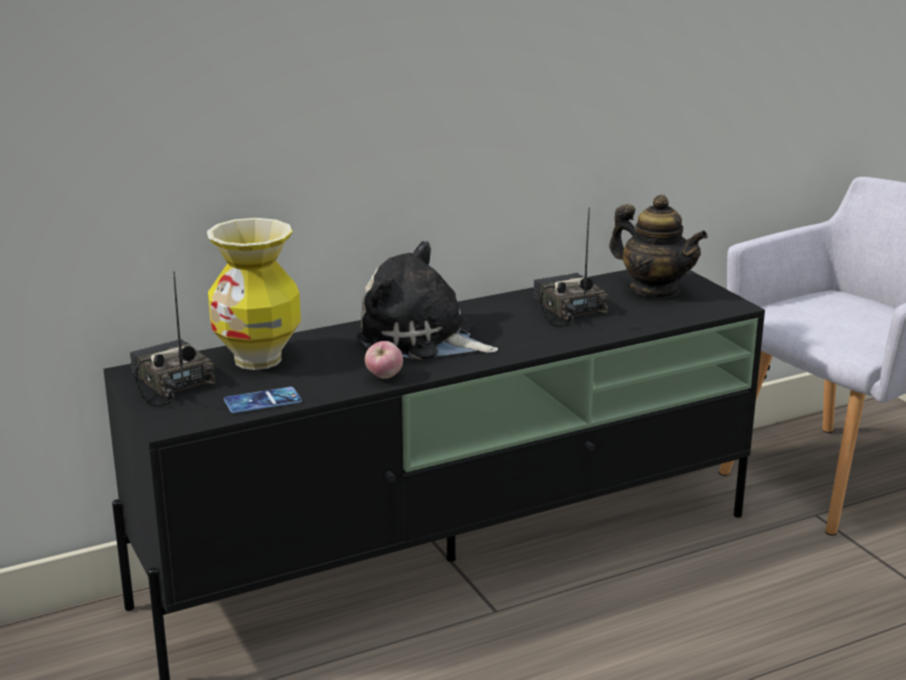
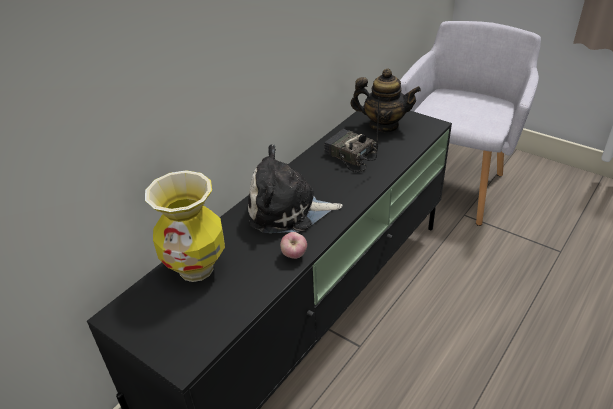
camera: 25 degrees left, 15 degrees up
(168, 383) = (149, 317): radio -> none
(262, 401) = (232, 310): phone -> none

